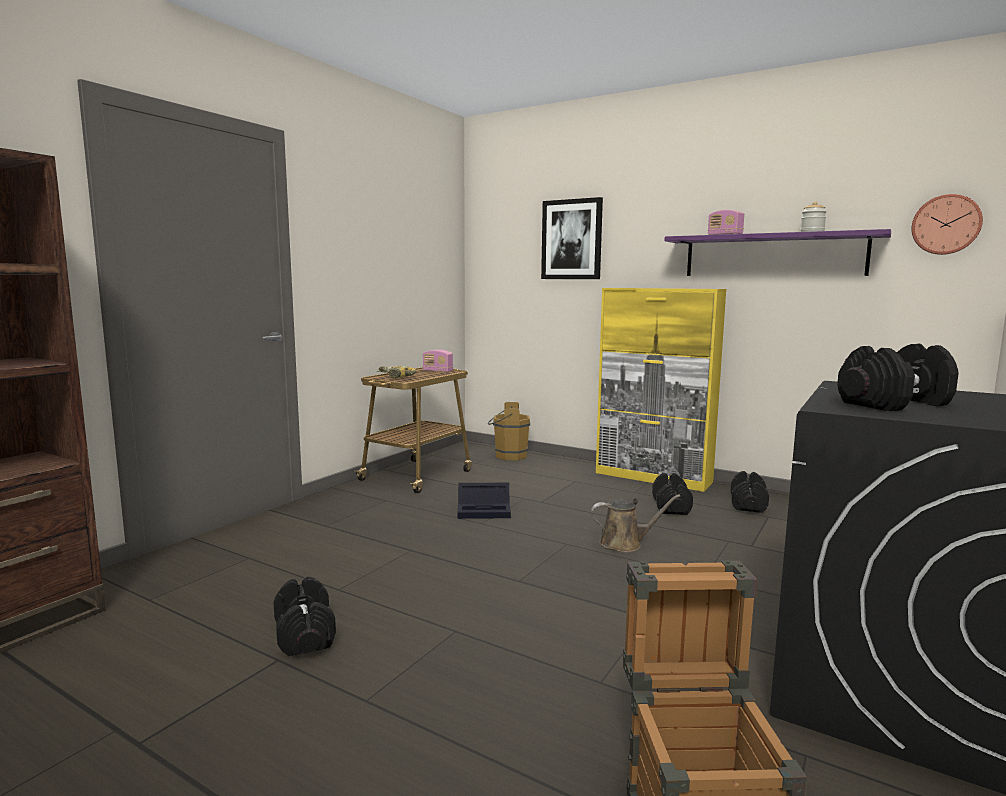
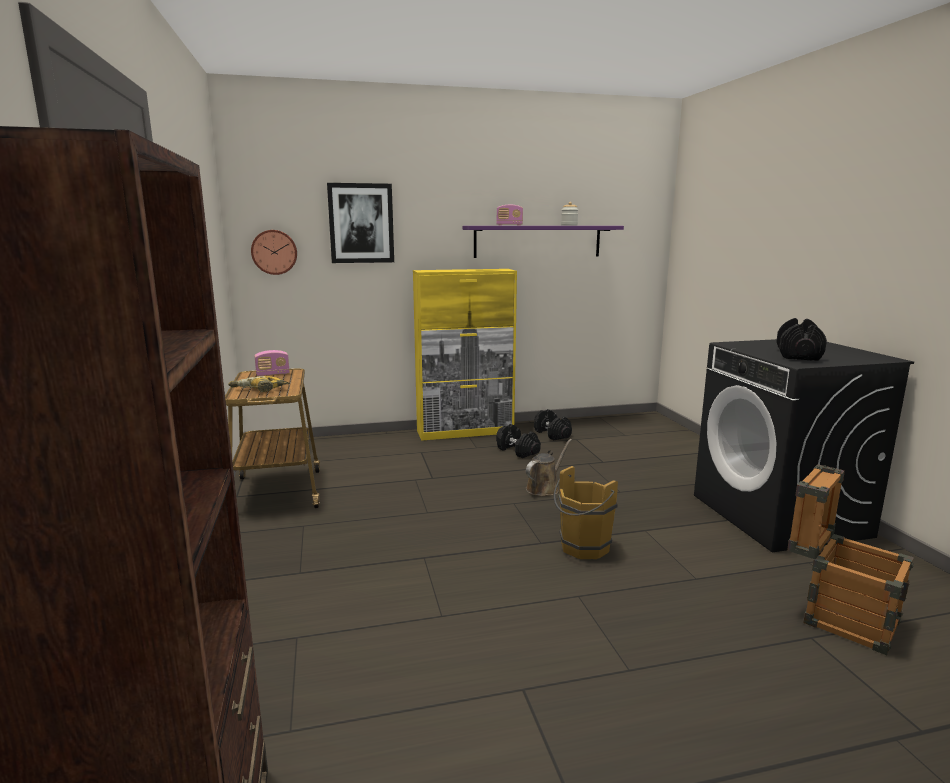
camera: 45 degrees left, 5 degrees up
(304, 634) = (497, 661): black dumbbell -> none
(485, 510) = (408, 501): black storage box -> none
(508, 456) = (322, 446): brown bucket -> brown bucket (581, 549)
(945, 225) = (638, 222): wall clock -> wall clock (274, 252)

